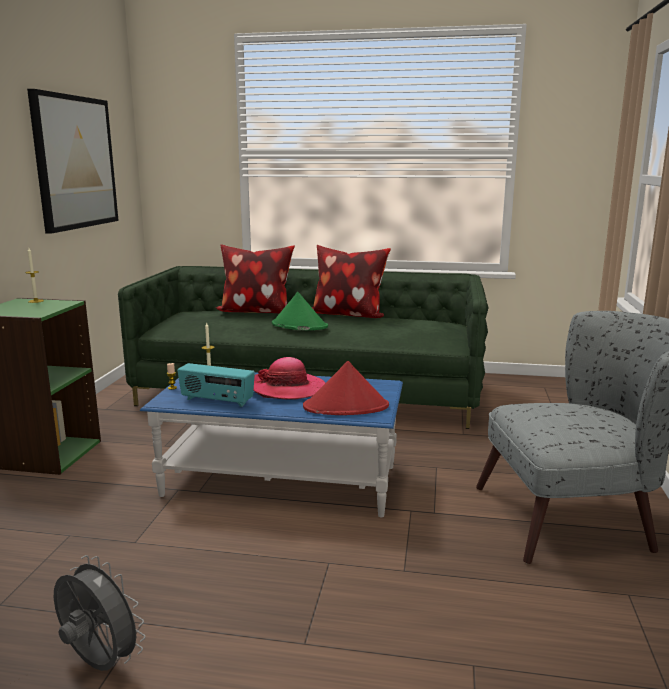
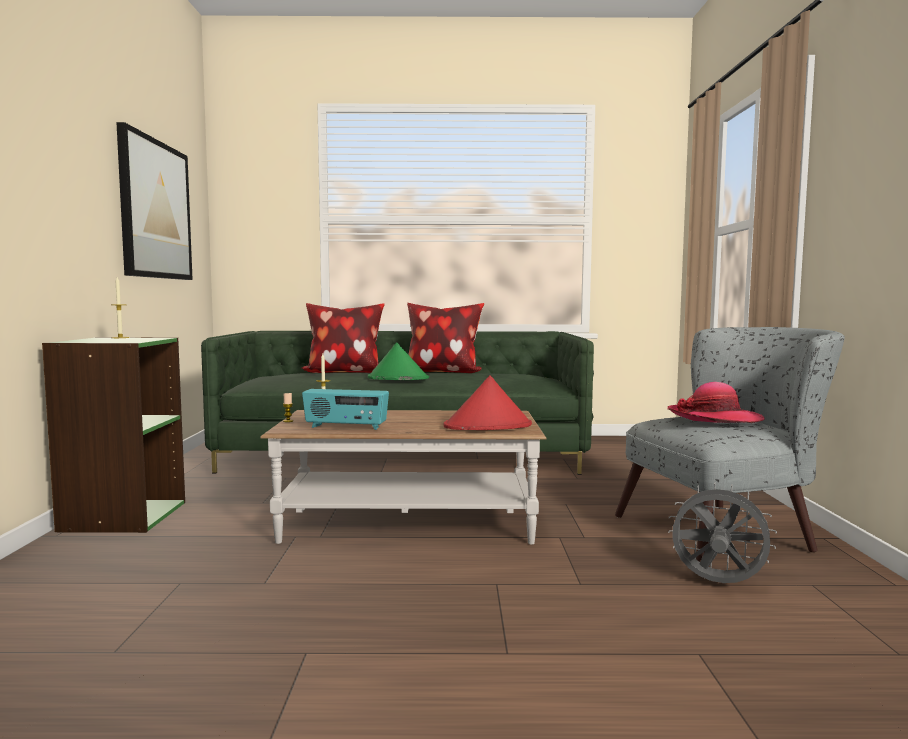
camera: 10 degrees left, 10 degrees down
(98, 664) = (268, 695): grey fan -> grey fan (717, 584)
(281, 481) = (409, 523): blue coffee table -> brown coffee table
(286, 388) = (414, 418): hat -> hat (714, 418)

